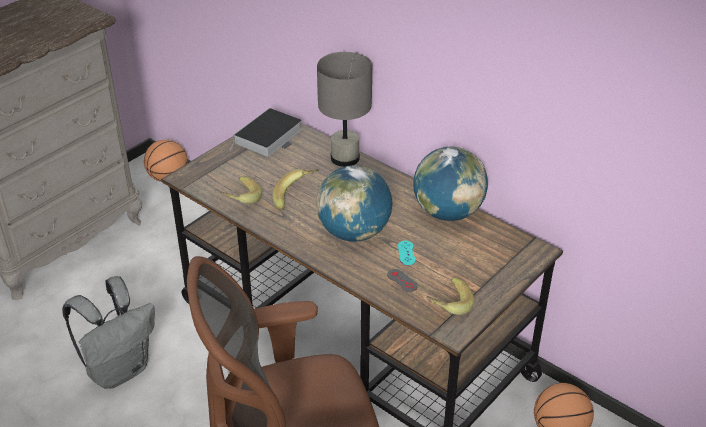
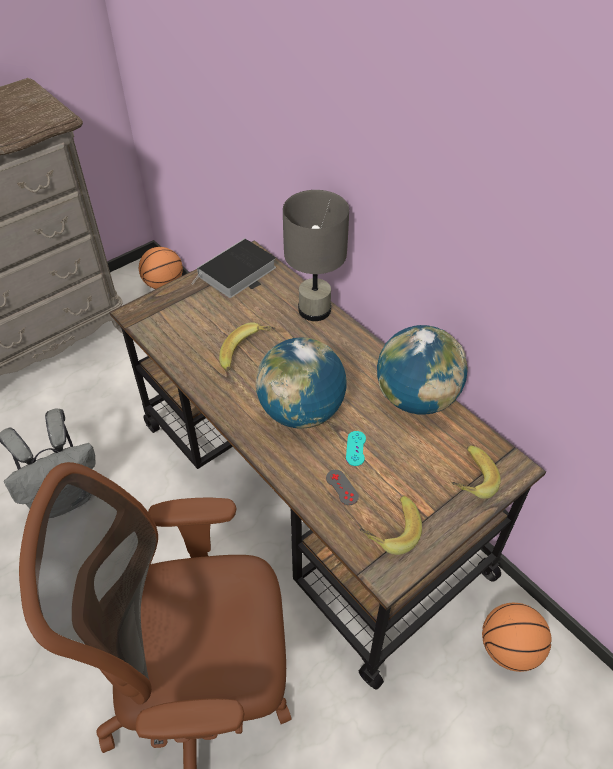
camera: 10 degrees right, 10 degrees up
(239, 199) = (184, 349): banana -> banana (467, 481)

